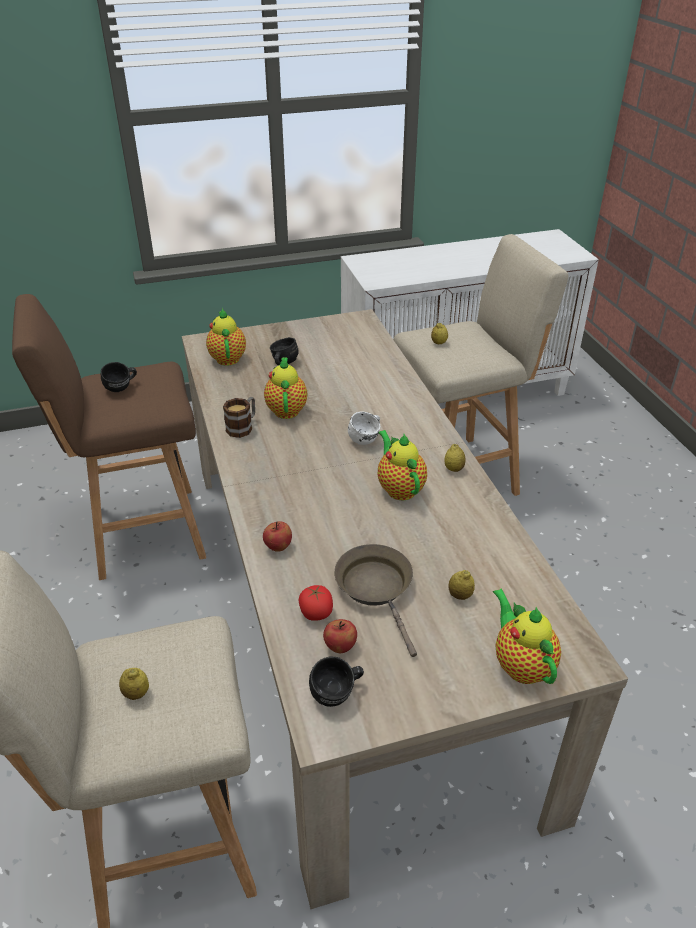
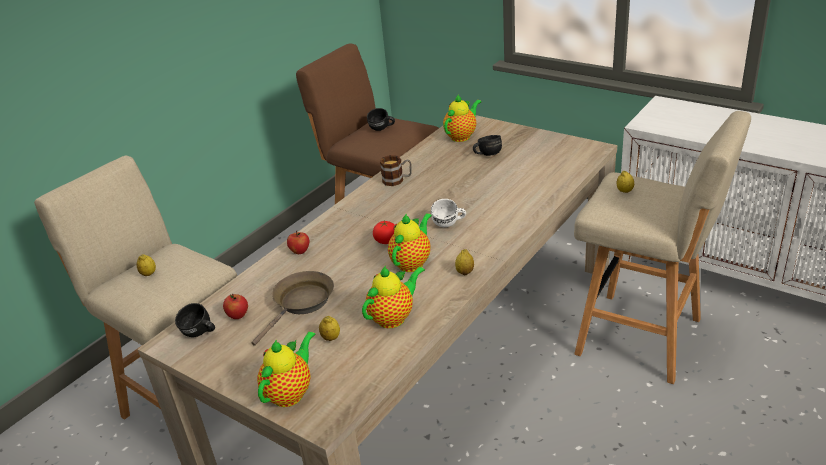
camera: 55 degrees right, 5 degrees down
(286, 409) = (438, 182): teapot -> teapot (394, 317)
(316, 613) = (257, 293): tomato -> tomato (386, 241)

